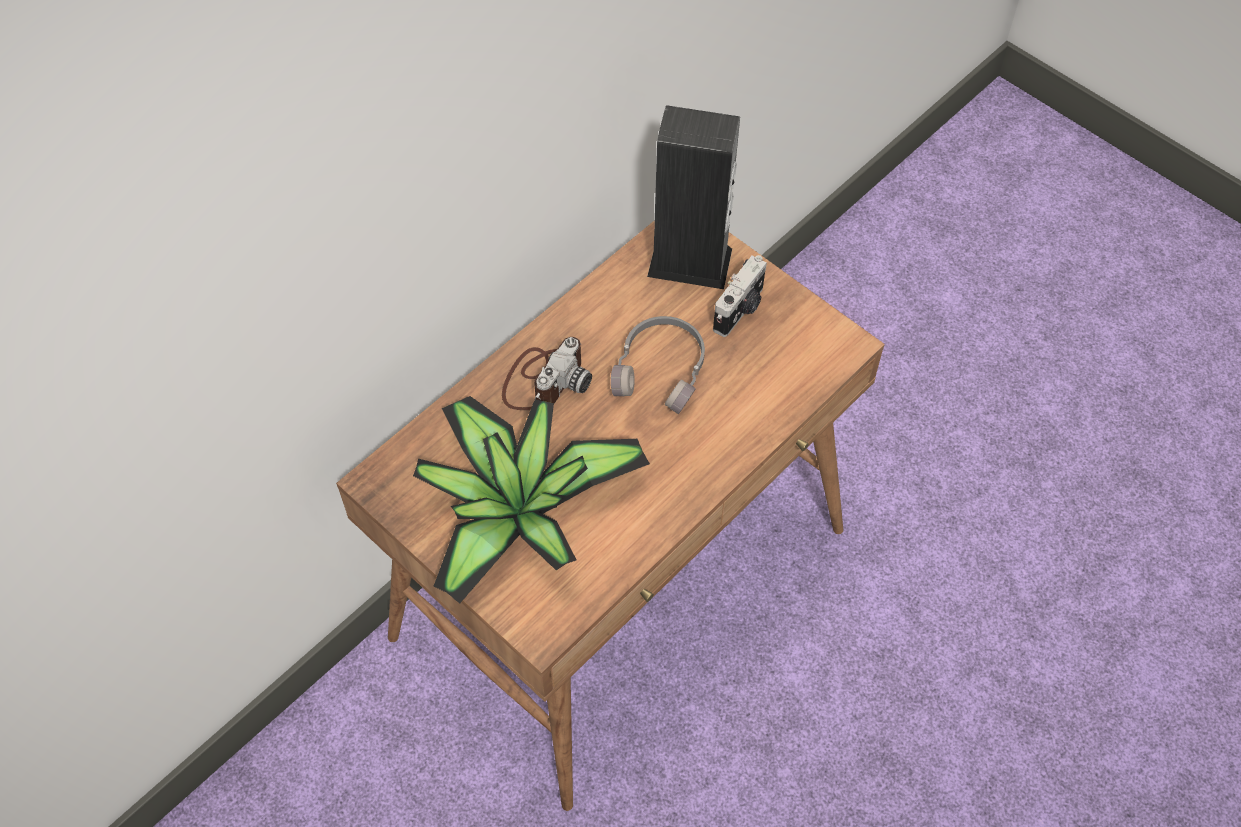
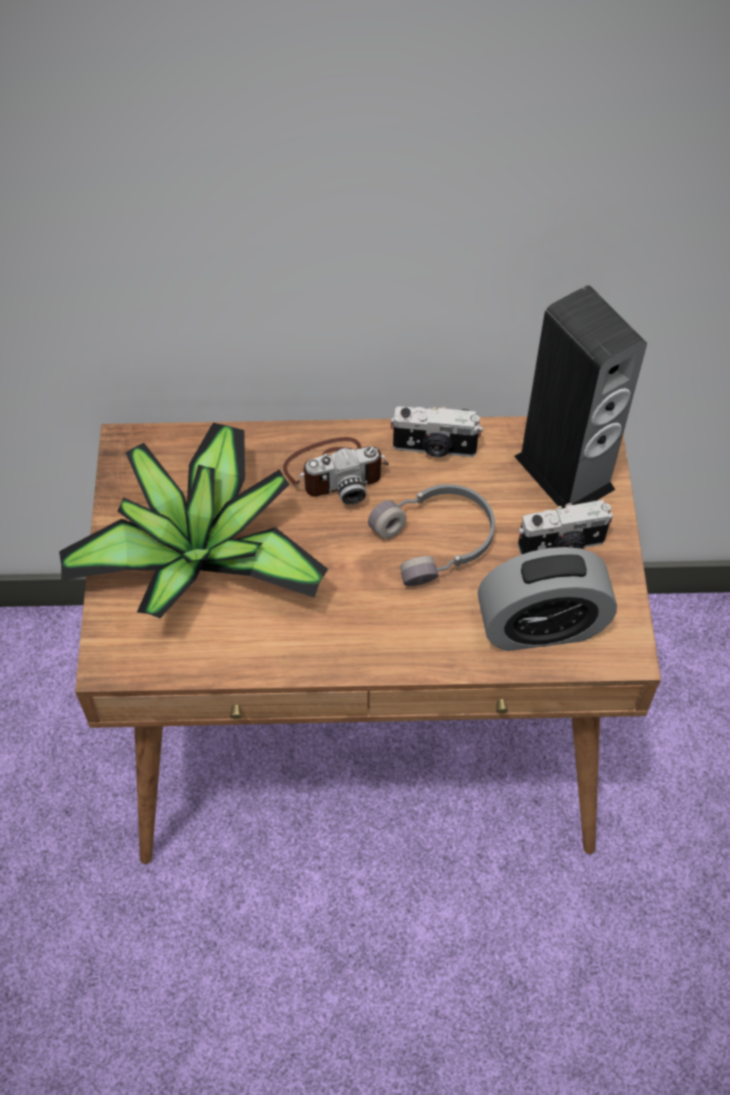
camera: 45 degrees right, 0 degrees up
(591, 312) = (434, 448): none -> camera
(784, 370) = (541, 626): none -> alarm clock

